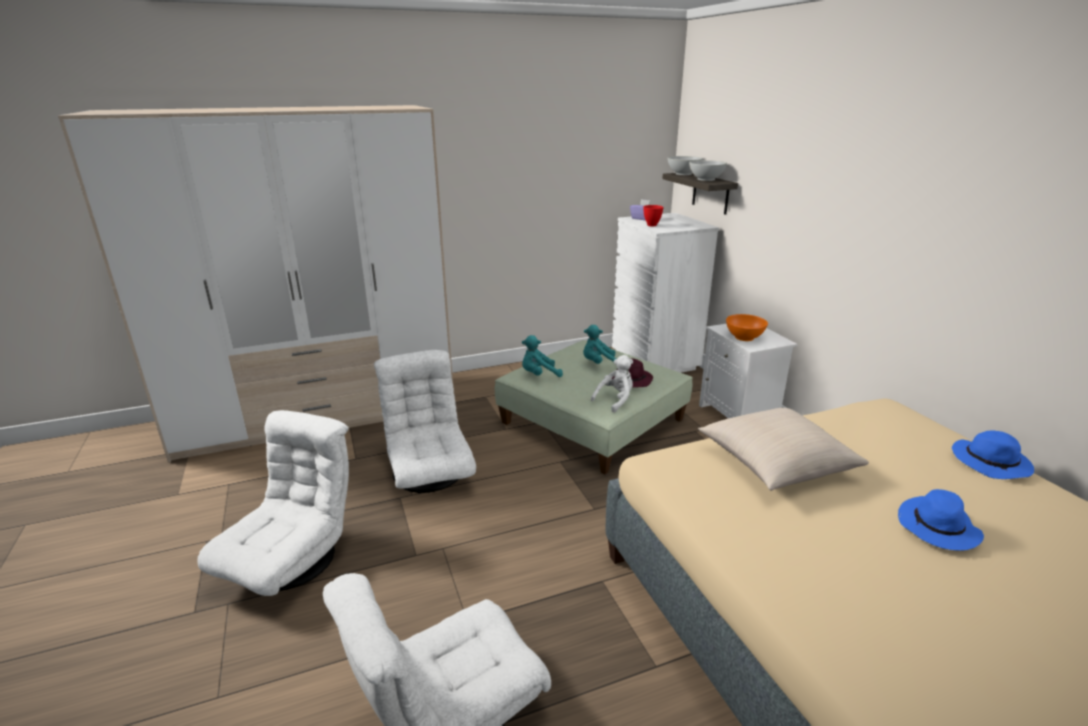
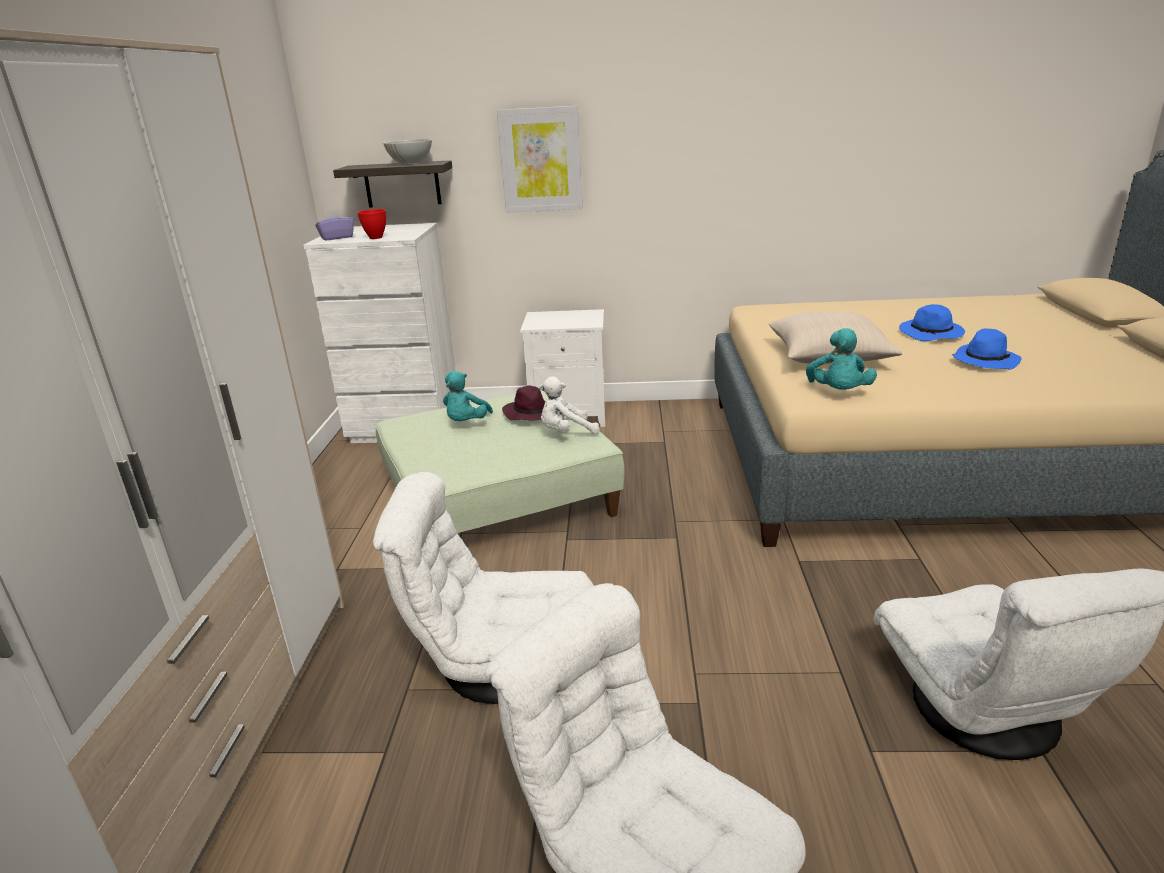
camera: 65 degrees left, 0 degrees up
(539, 375) = (446, 467): turquoise plush toy -> turquoise plush toy (838, 393)
(615, 400) = (566, 433): white plush toy -> white plush toy turned 90 degrees counterclockwise
(683, 174) = (358, 166): white bowl -> none
(744, 337) = (567, 322): orange bowl -> none
(788, 198) = (541, 160): none -> picture
(991, 463) = (852, 303): blue hat -> blue hat (984, 361)

